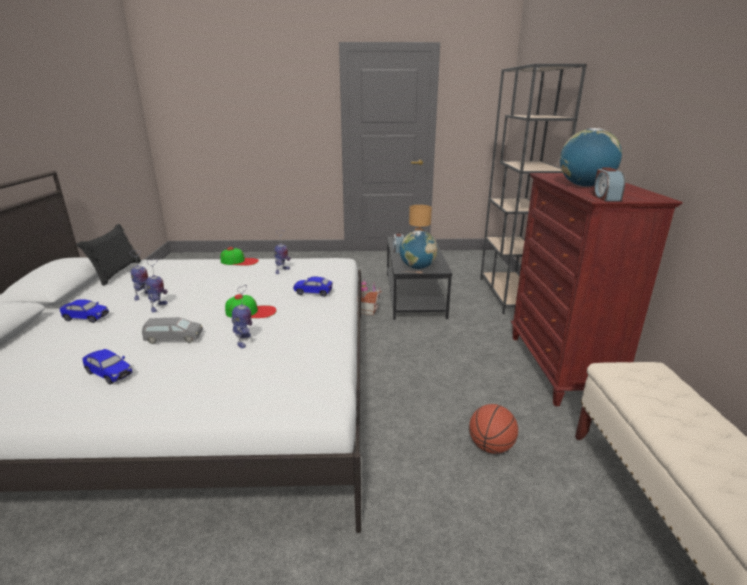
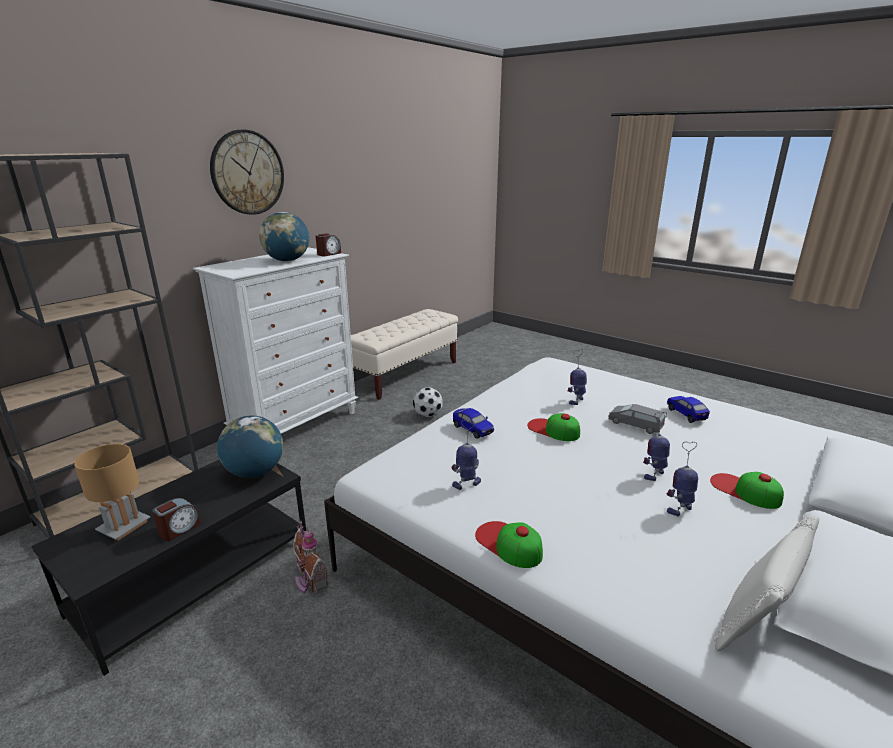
camera: 140 degrees left, 0 degrees up
(86, 318) = (744, 490): toy car -> cap
(116, 272) = (756, 615): black pillow -> white pillow
(490, 446) = (427, 415): basketball -> football
(560, 368) = (296, 424): red dresser -> white dresser
(664, 82) = (247, 173): none -> wall clock

